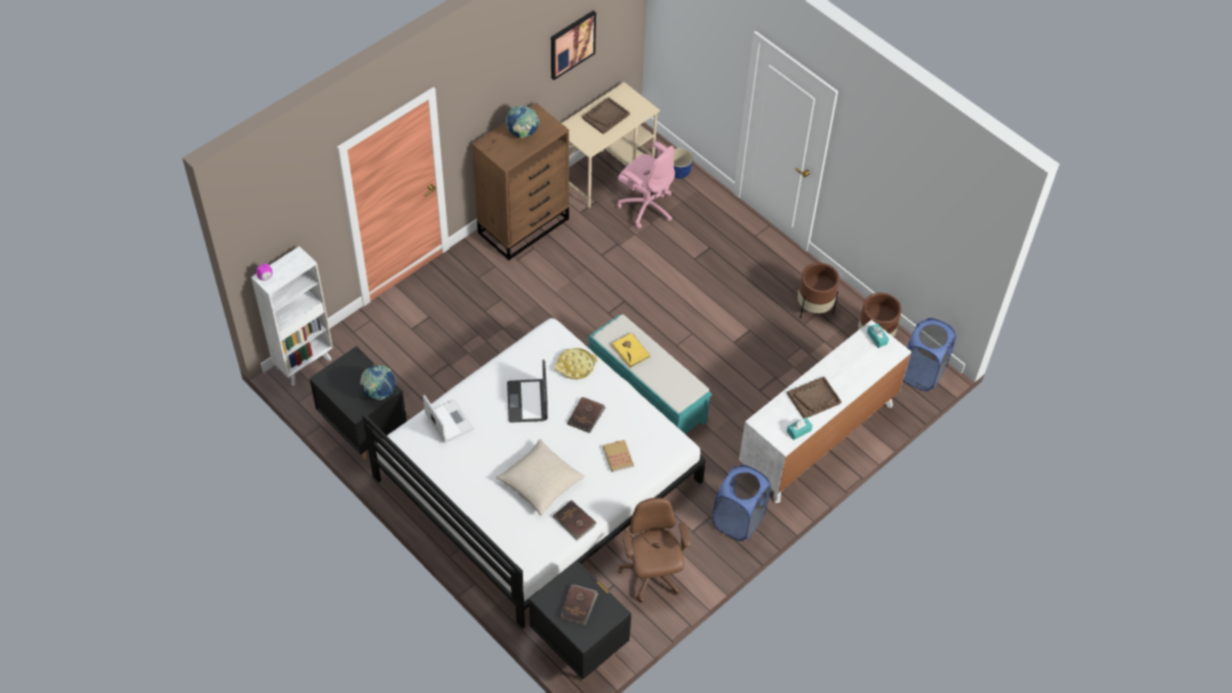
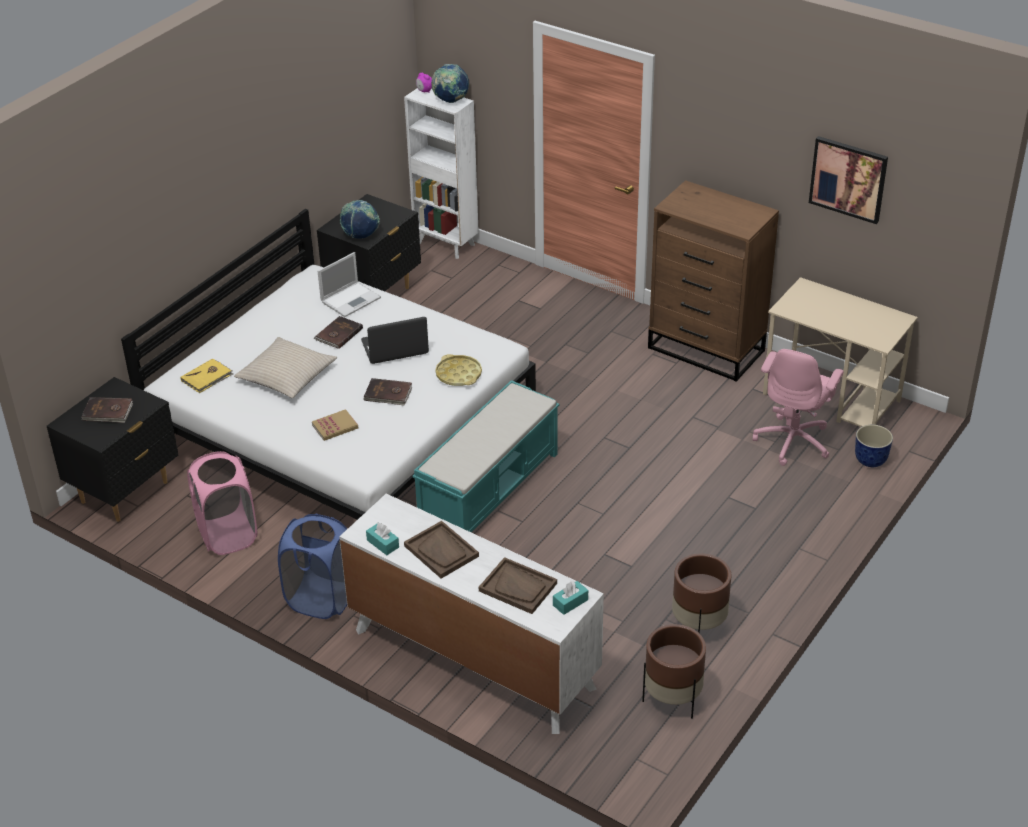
camera: 80 degrees right, 15 degrees down
(522, 134) = (721, 209): globe -> globe (450, 101)
(574, 521) = (237, 409): brown book -> brown book (338, 334)
(605, 116) = (845, 312): brown tray -> brown tray (518, 587)
(631, 351) = (500, 415): yellow book -> yellow book (207, 378)
(652, 575) = (228, 535): brown office chair -> pink laundry basket
(922, 373) = (629, 762): blue laundry basket -> none

